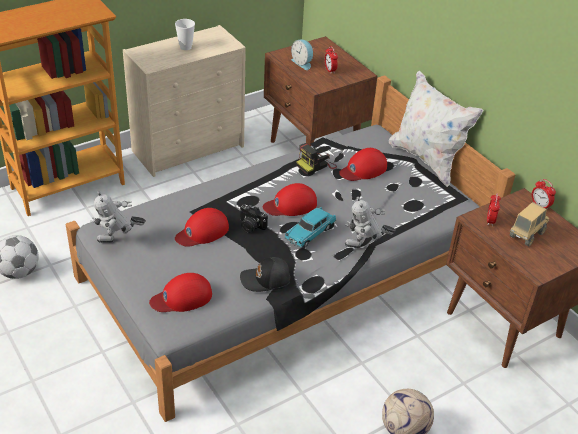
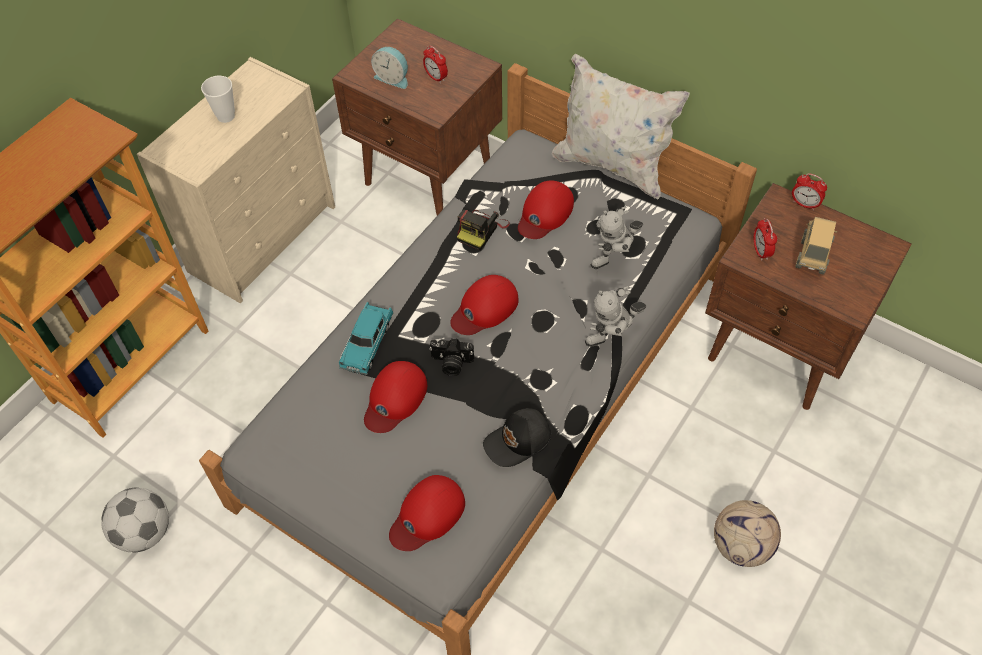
camera: 20 degrees left, 15 degrees up
(118, 242) = (293, 462): toy robot -> toy robot (614, 259)
(310, 233) = (533, 344): turquoise toy car -> turquoise toy car (367, 344)

